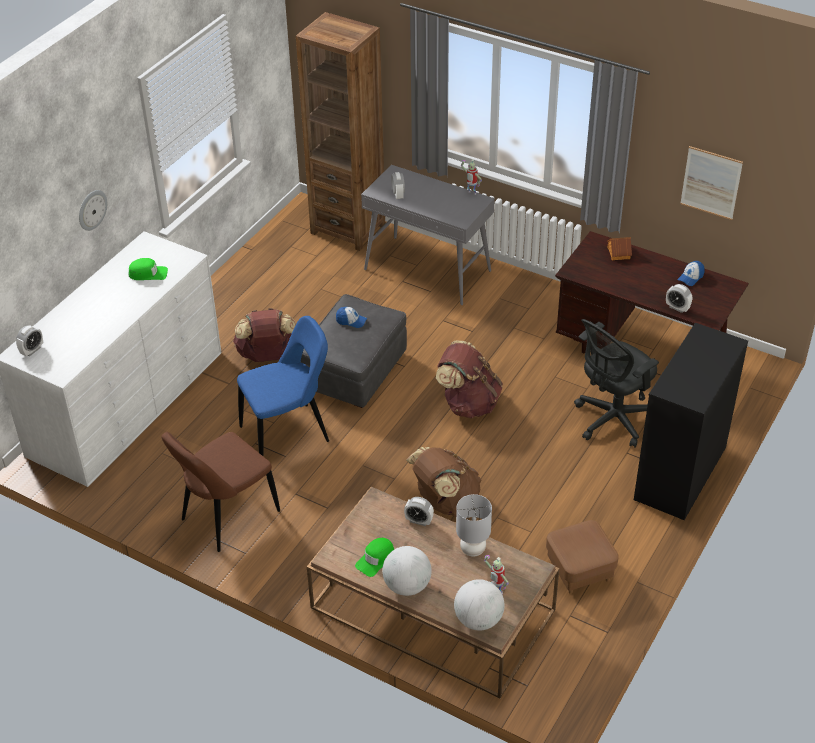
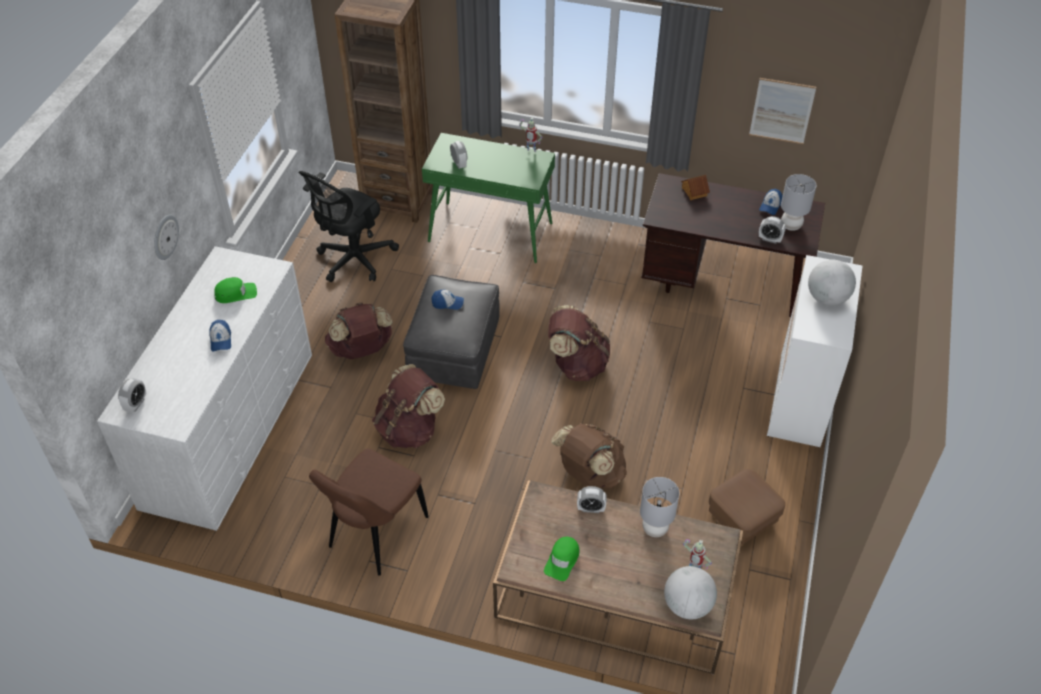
camera: 15 degrees left, 5 degrees up
(122, 310) = (221, 340): none -> cap
(289, 433) = (409, 429): blue chair -> brown backpack
(407, 586) = (603, 583): globe -> globe (827, 298)
(428, 270) = (491, 232): grey console table -> green console table
(613, 420) = (719, 357): black office chair -> black office chair (353, 260)
(680, 473) = (799, 400): black dresser -> white dresser
(704, 298) = (791, 225): none -> grey table lamp

